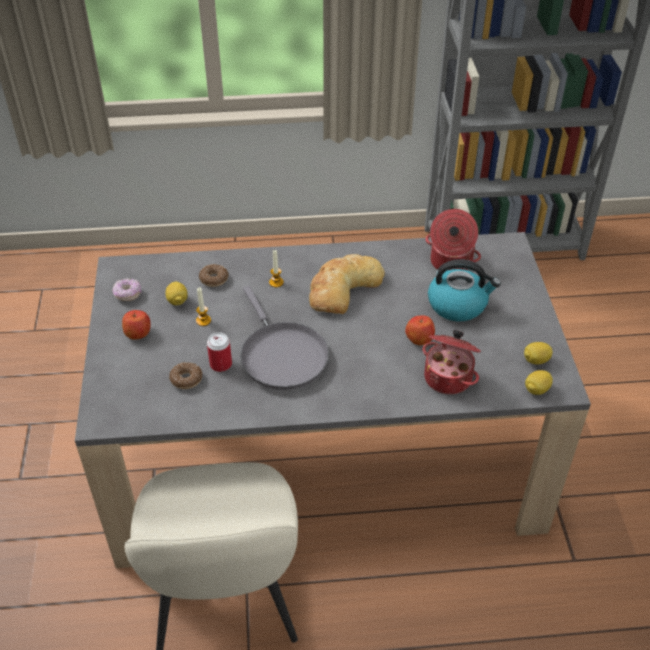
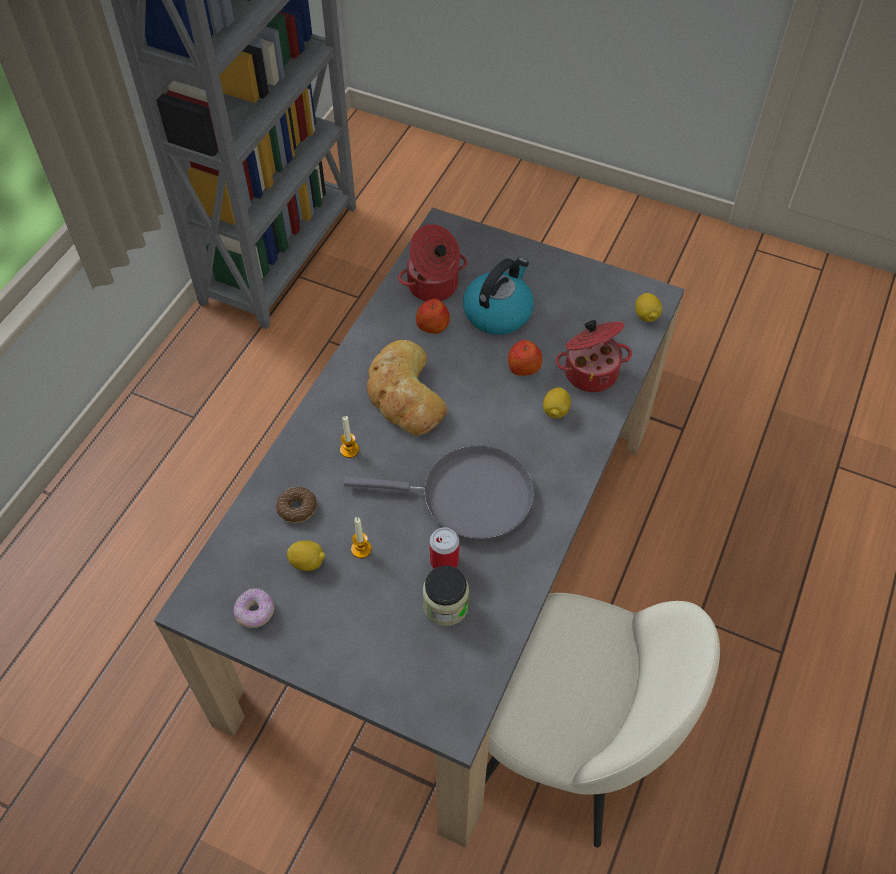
camera: 60 degrees left, 10 degrees up
(138, 333) = (333, 627): apple -> apple (433, 326)
(186, 379) = (445, 606): donut -> jar
(535, 360) = (610, 296): lemon -> lemon (555, 411)

